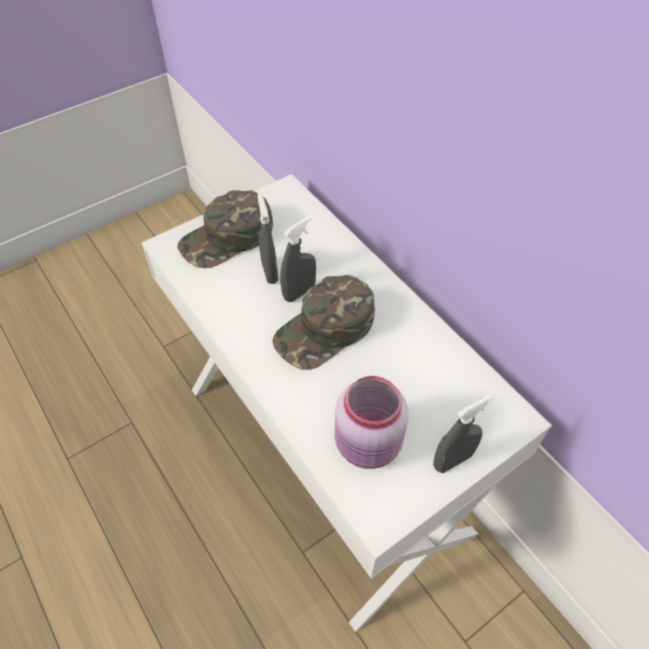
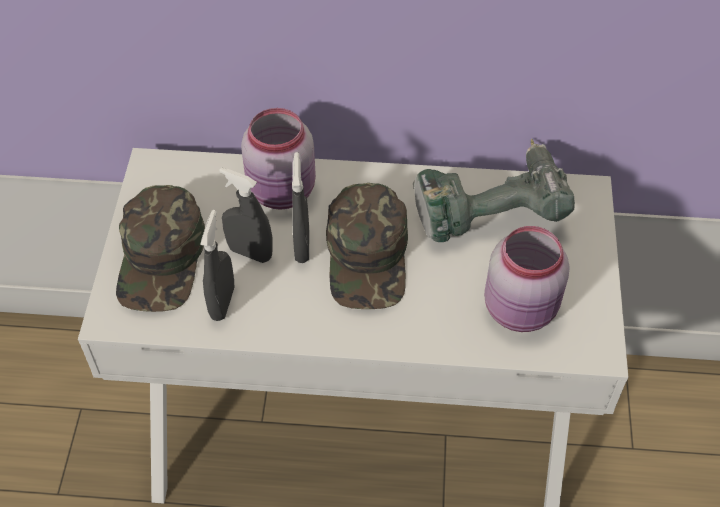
camera: 50 degrees left, 0 degrees up
(330, 256) = (283, 192): none -> pink jar
(435, 367) = (487, 207): none -> power drill
(452, 460) = (586, 262): grey spray bottle -> grey spray bottle (222, 303)

